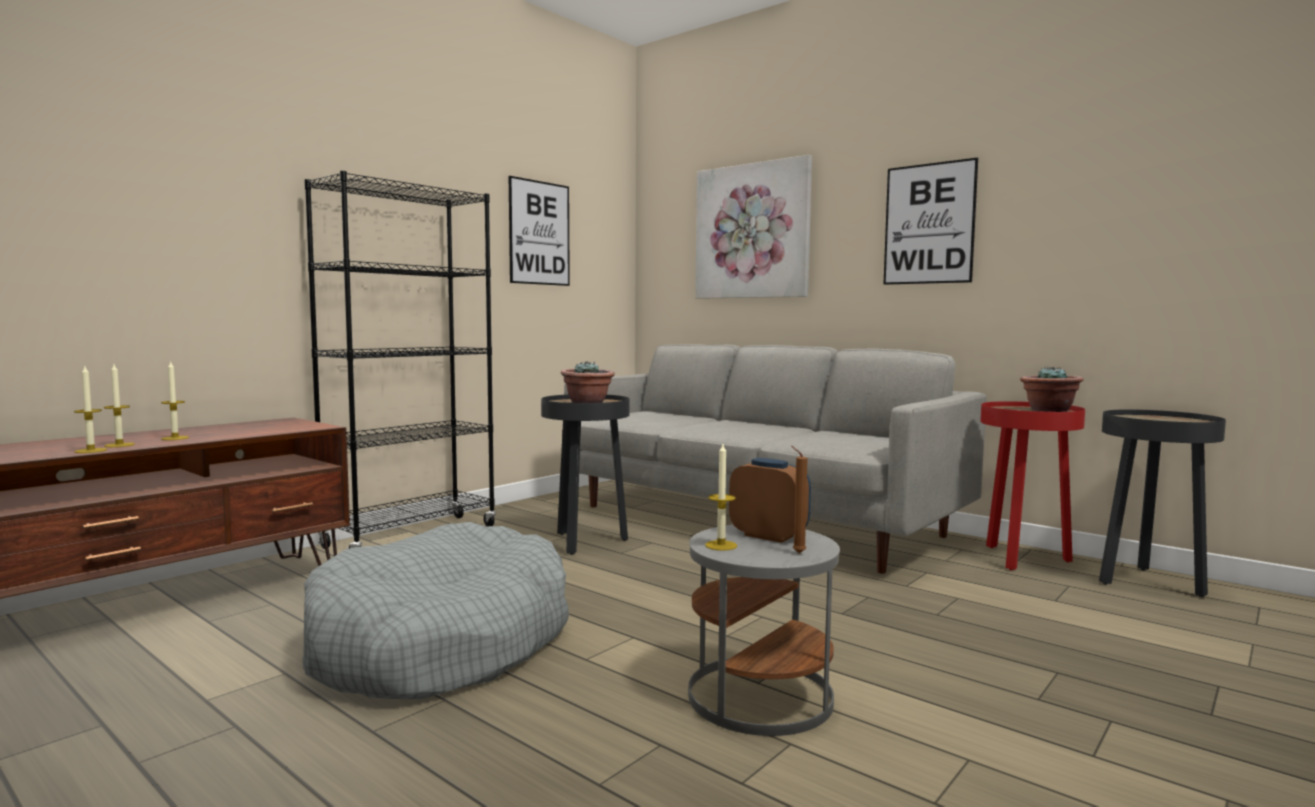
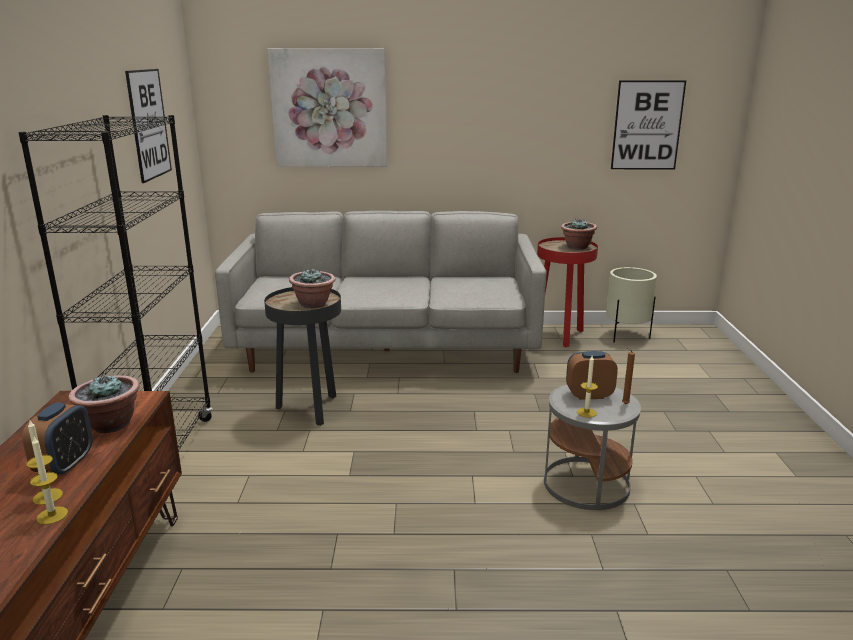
camera: 40 degrees left, 15 degrees up
(175, 438) = (65, 465): candle -> alarm clock
(259, 431) = (110, 424): none -> potted plant
(440, 643) = (375, 535): grey dog bed -> none
(929, 224) = (484, 114): picture -> picture (647, 125)
(1149, 583) = (626, 336): black side table -> beige planter

